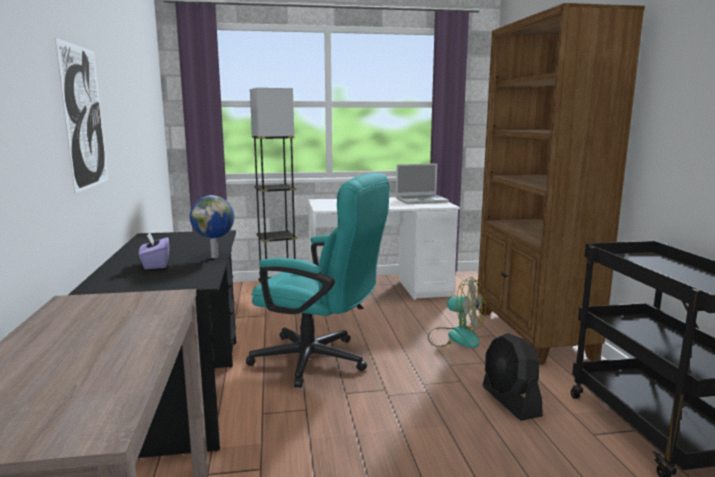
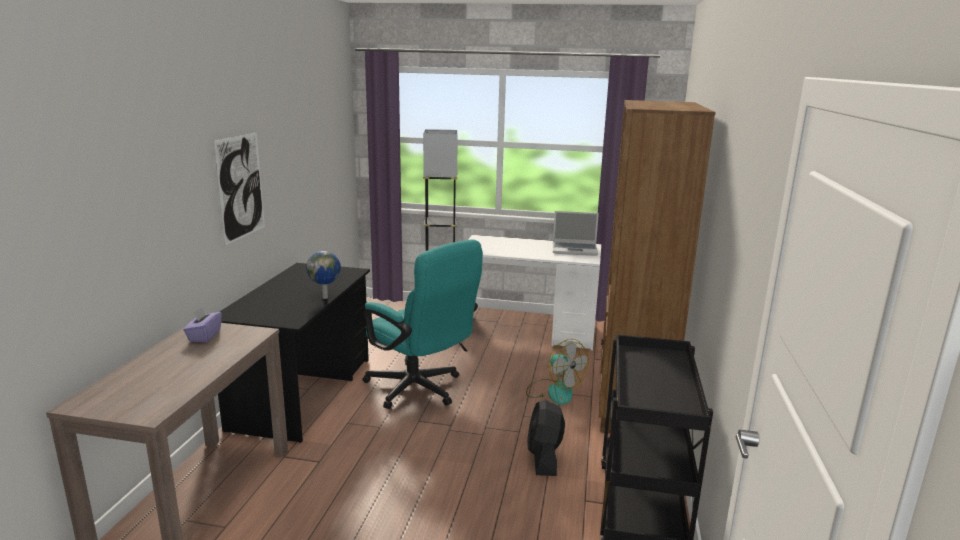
camera: 20 degrees right, 5 degrees up
(155, 264) = (280, 299): purple tissue box -> purple tissue box (204, 336)

